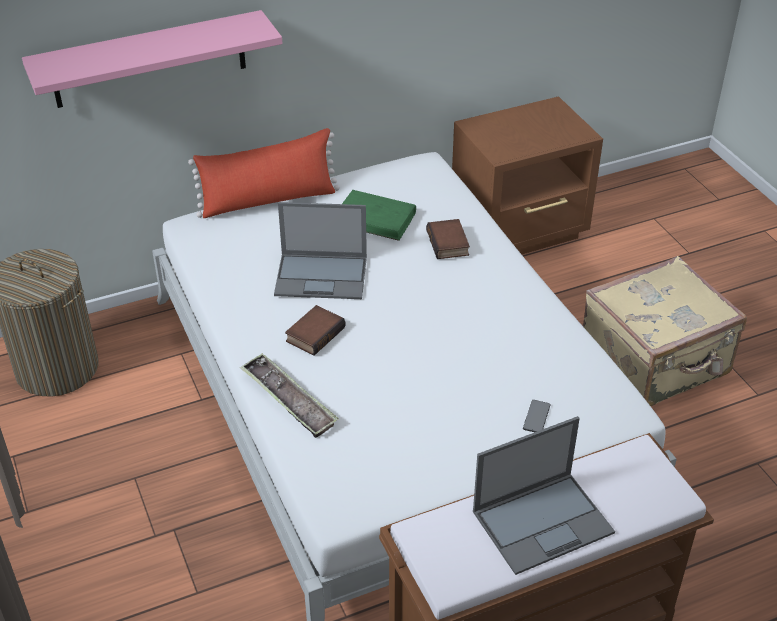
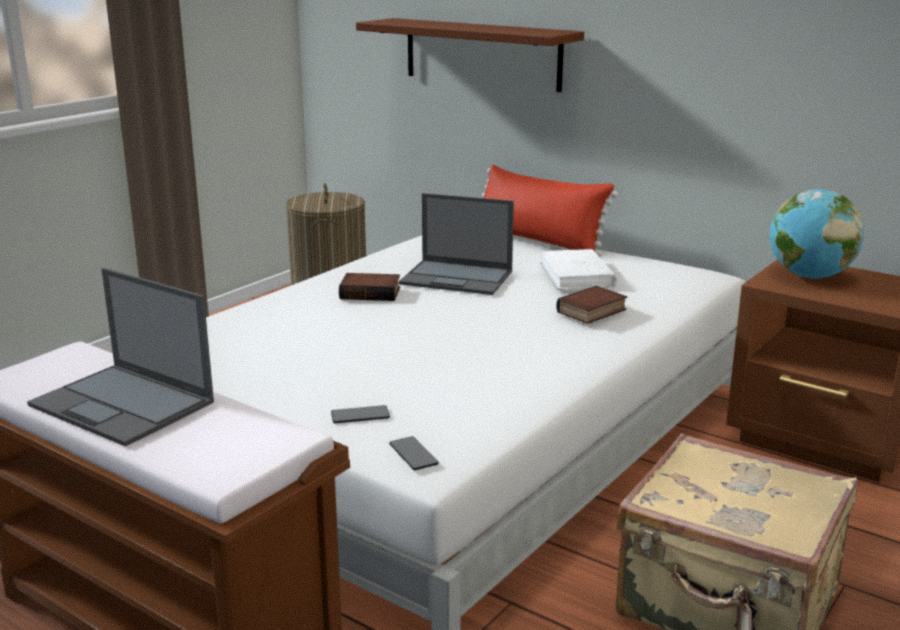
camera: 60 degrees right, 20 degrees down
(149, 60) = (482, 54): pink shelf -> brown shelf
(288, 400) = (271, 306): tray -> none
(322, 276) = (458, 278): laptop -> laptop turned 45 degrees counterclockwise
(375, 219) = (576, 275): green book -> white book
(503, 134) = (809, 276): none -> globe
(607, 412) = (413, 454): none -> phone

